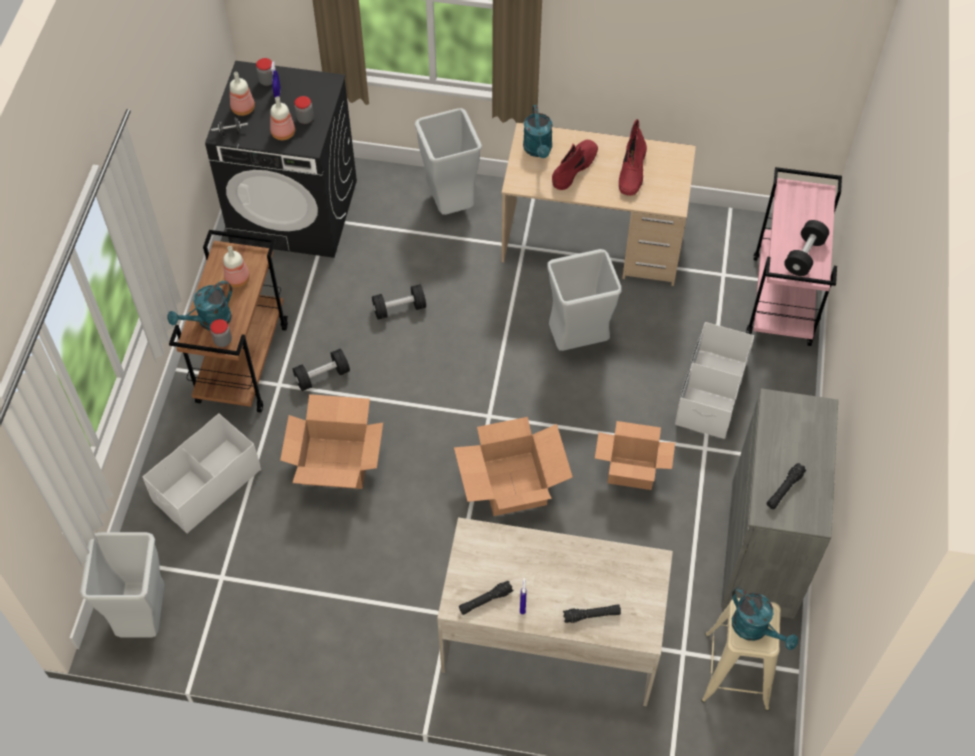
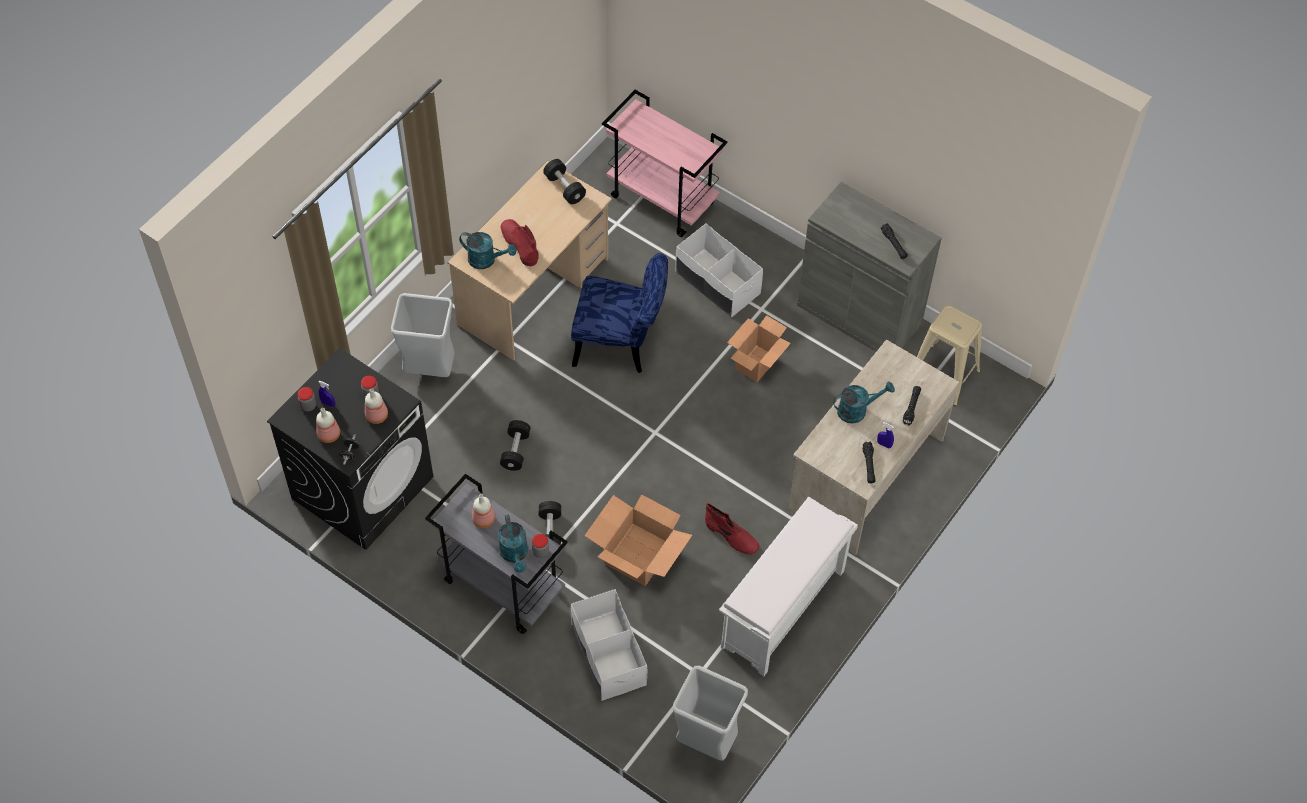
camera: 65 degrees left, 0 degrees up
(242, 362) = (501, 586): brown cart -> grey cart
(334, 626) = (782, 610): none -> white bench
(512, 484) = (724, 443): cardboard box -> none
(577, 341) = (621, 344): grey trash can -> blue chair
(632, 172) = (548, 211): red boot -> red boot (732, 536)
(755, 629) = (958, 326): turquoise watering can -> turquoise watering can (857, 410)
(804, 255) = (686, 148): black dumbbell -> black dumbbell (564, 188)

